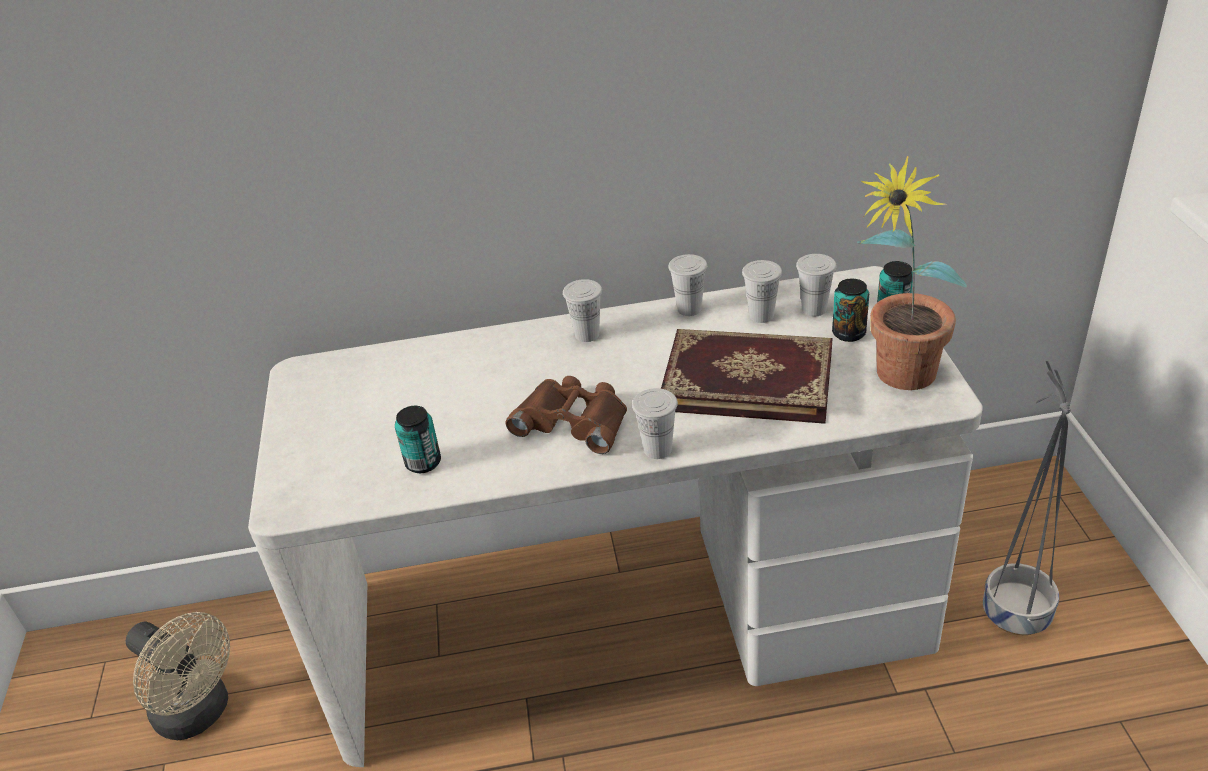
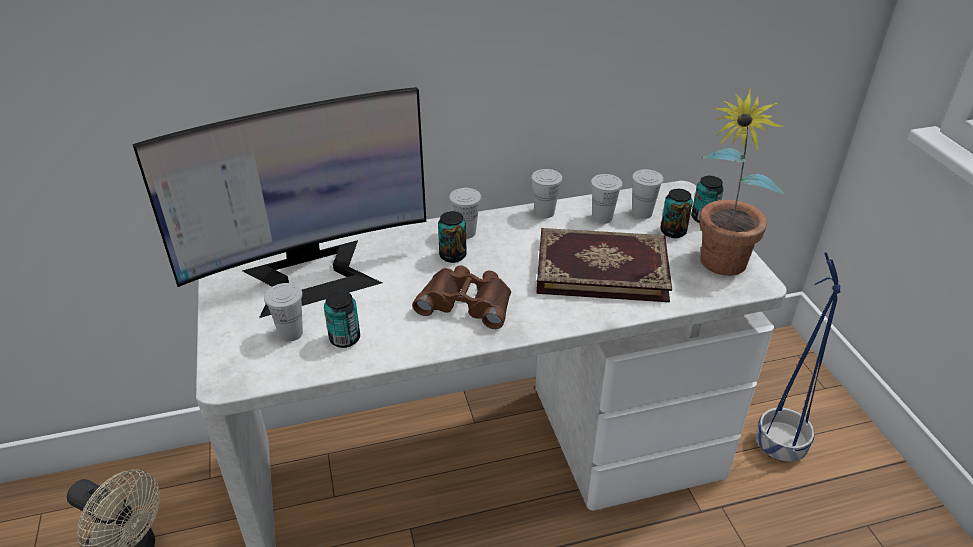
camera: 10 degrees left, 0 degrees up
(395, 387) = (311, 276): none -> monitor
(566, 363) = (453, 255): none -> can
(657, 449) = (540, 325): white cup -> white cup (291, 333)
(1014, 612) = (778, 444): grey planter -> blue planter

